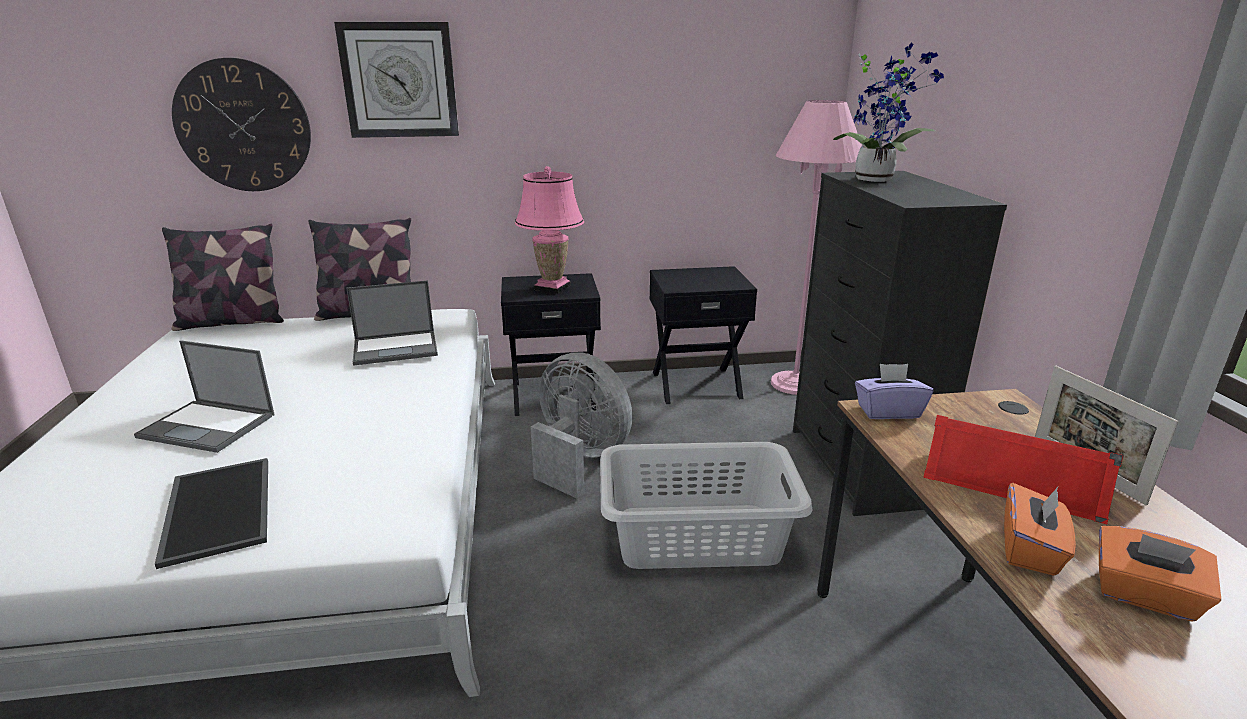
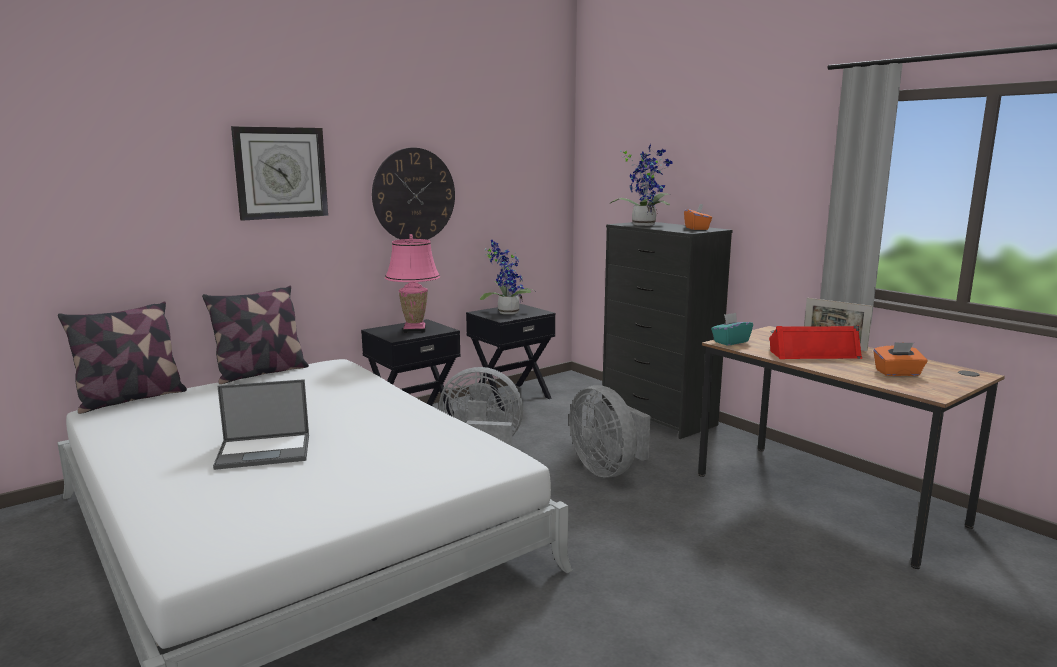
camera: 30 degrees left, 10 degrees down
(215, 509) = (365, 483): tray -> none
(243, 126) = (141, 214): wall clock -> wall clock (414, 195)
(397, 348) = (333, 386): laptop -> none
(695, 278) = (506, 312): none -> potted plant
(698, 537) = (607, 469): grey laundry basket -> grey fan
(795, 383) = (574, 384): pink floor lamp -> none
(888, 411) = (730, 342): purple tissue box -> turquoise tissue box
(1030, 550) = (848, 370): orange tissue box -> orange tissue box (697, 228)

